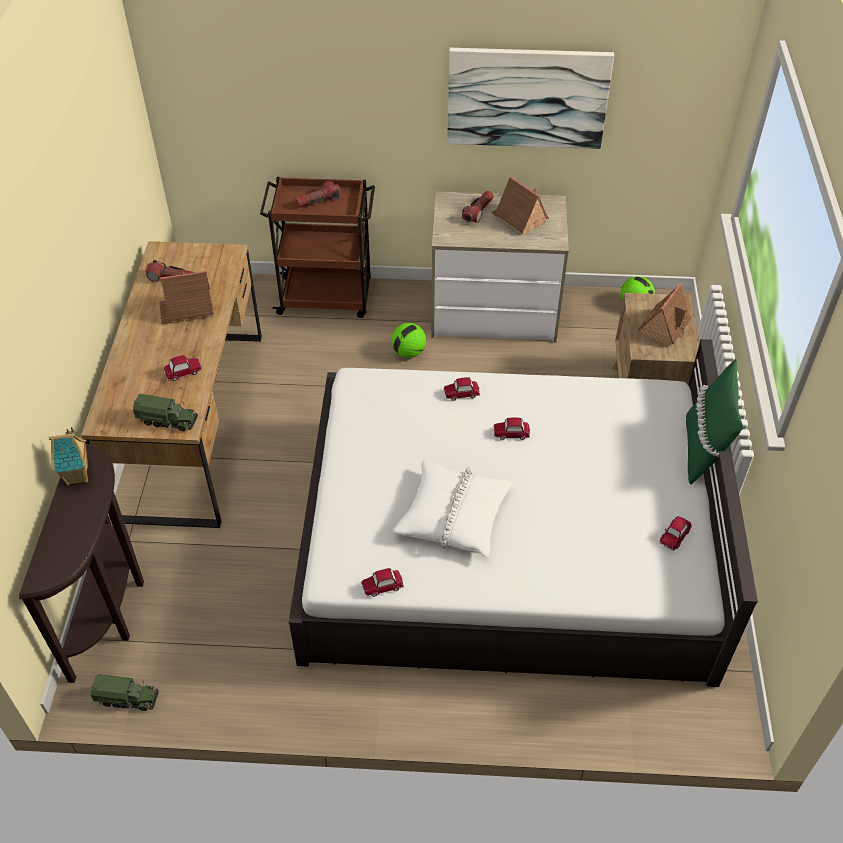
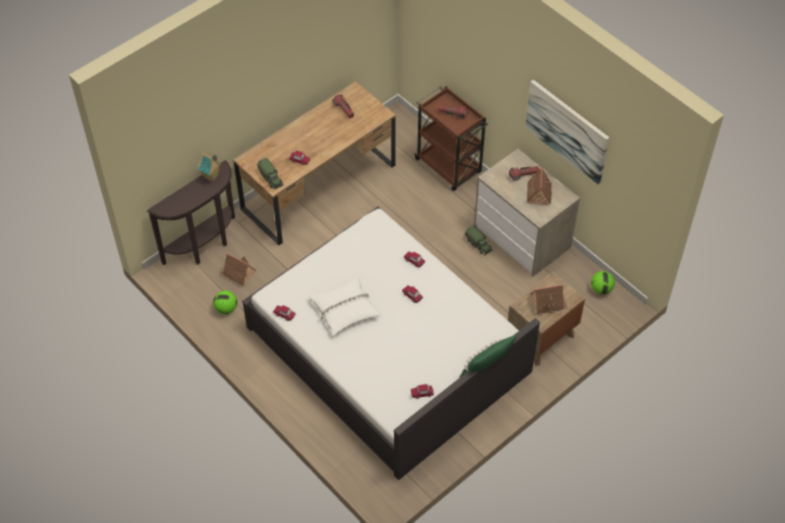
camera: 45 degrees right, 5 degrees up
(127, 698) = (175, 287): toy truck -> toy truck (478, 244)
(187, 309) = (333, 130): toy house -> toy house (238, 273)
(408, 352) = (453, 226): football -> football (226, 309)

